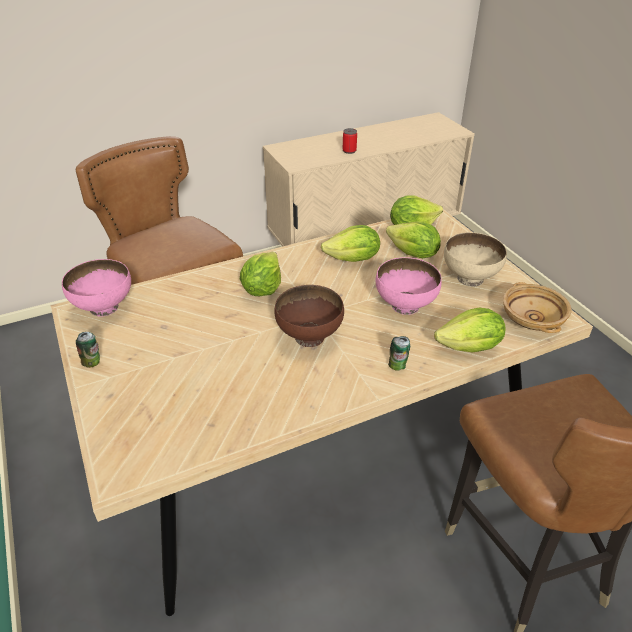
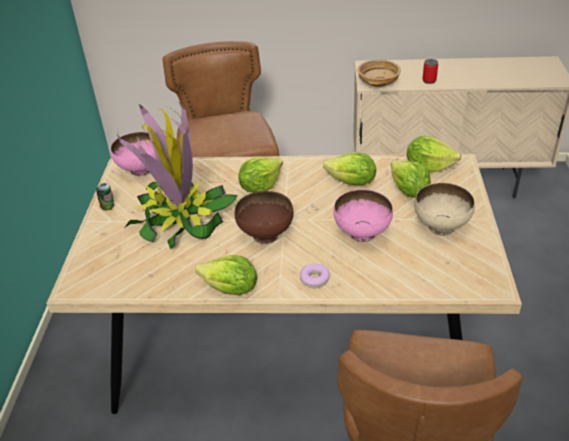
camera: 30 degrees right, 0 degrees up
(198, 349) = (180, 220): none -> potted plant
(397, 366) = (314, 279): can -> donut
(470, 348) = (387, 285): lettuce -> lettuce (231, 289)
(531, 319) = (466, 279): beige bowl -> beige bowl (378, 81)

